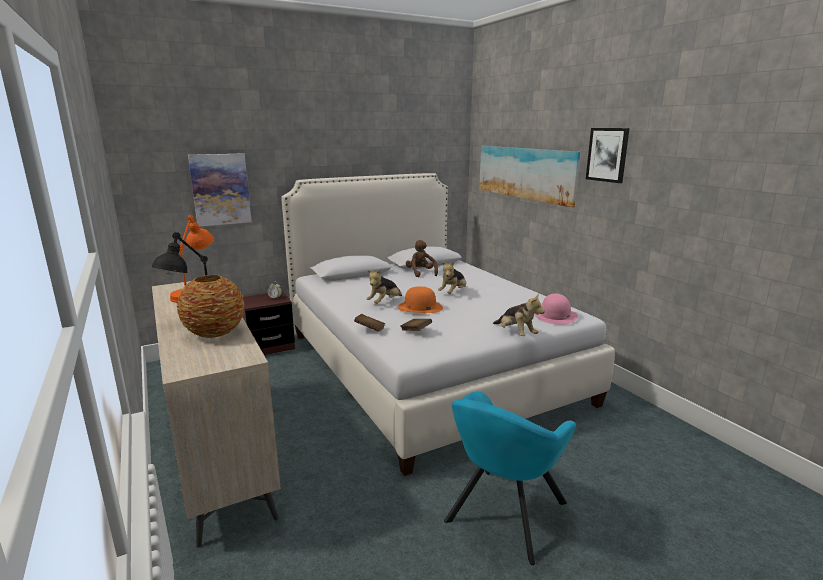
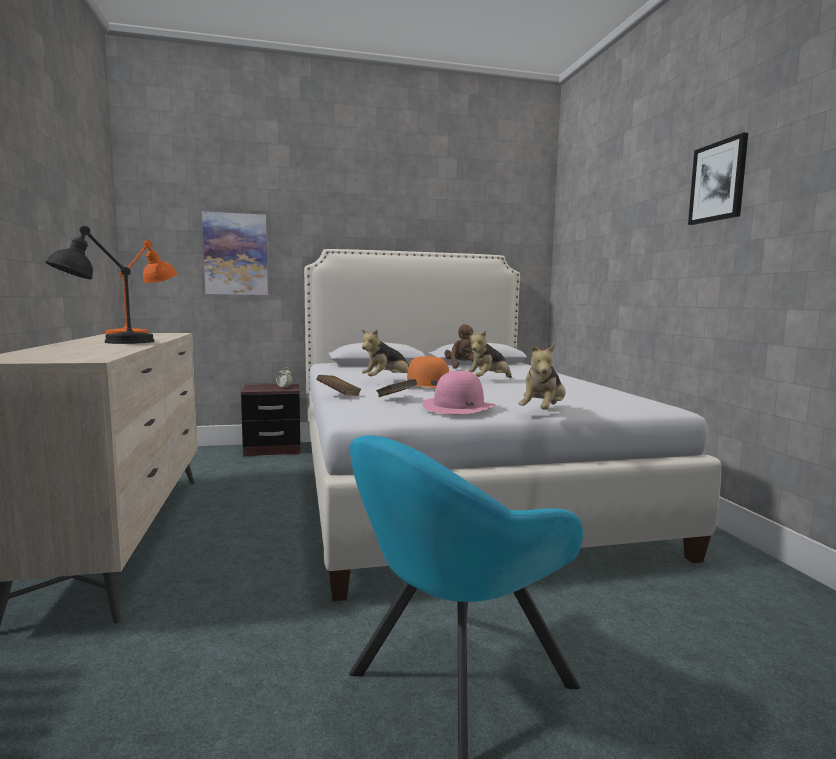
camera: 15 degrees right, 10 degrees down
(214, 333) = (97, 349): vase -> none
(516, 333) = (543, 412): plush toy -> plush toy turned 45 degrees clockwise
(525, 173) = (614, 241): picture -> none
(555, 315) = (621, 403): pink hat -> pink hat (458, 406)

